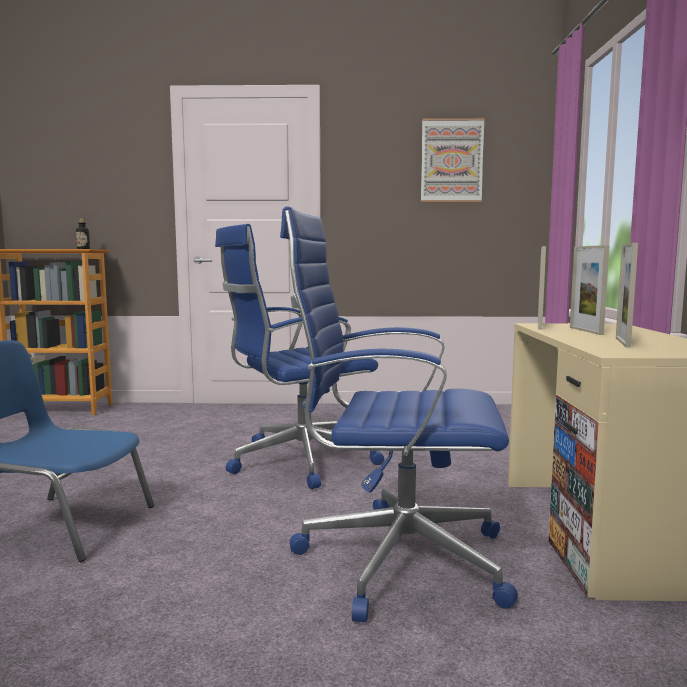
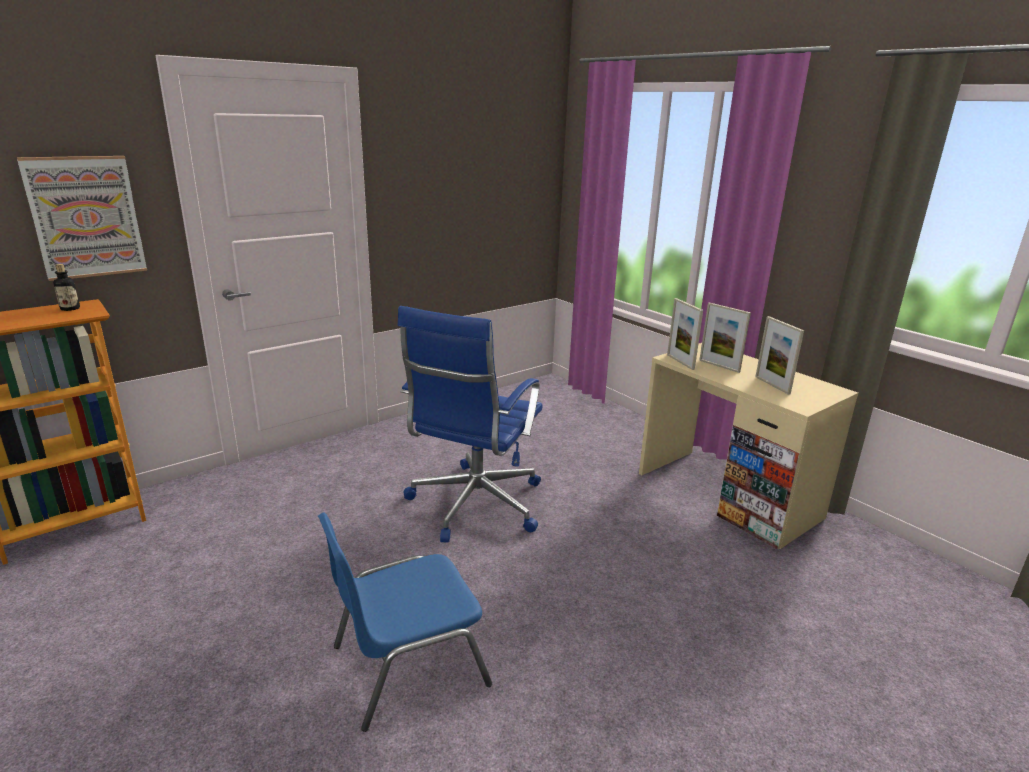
camera: 40 degrees left, 15 degrees up
(396, 559) = (667, 569): blue office chair -> none
(451, 161) = (486, 159): picture -> picture (86, 217)

